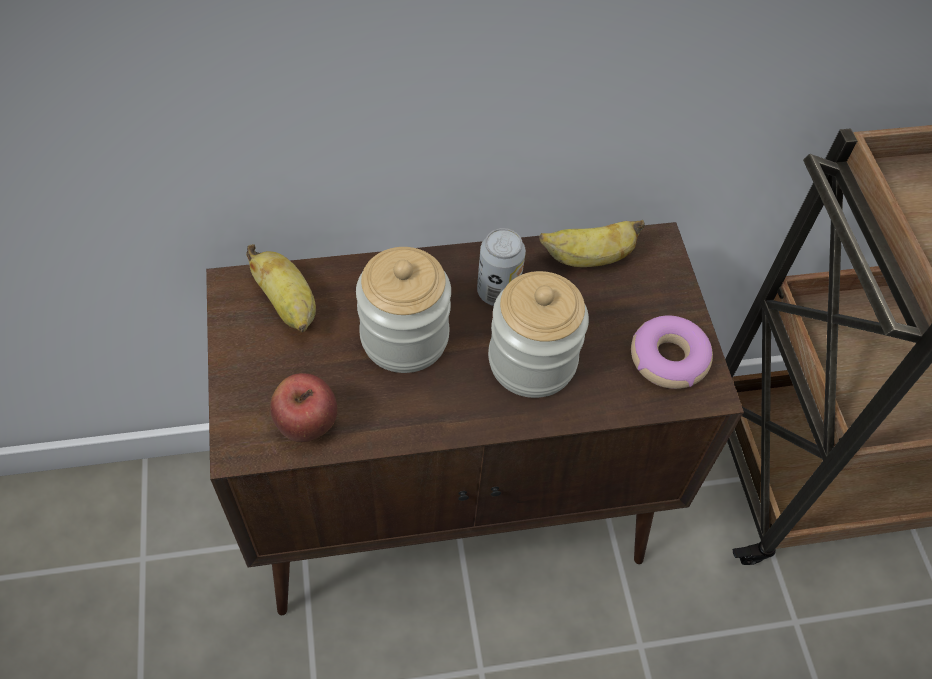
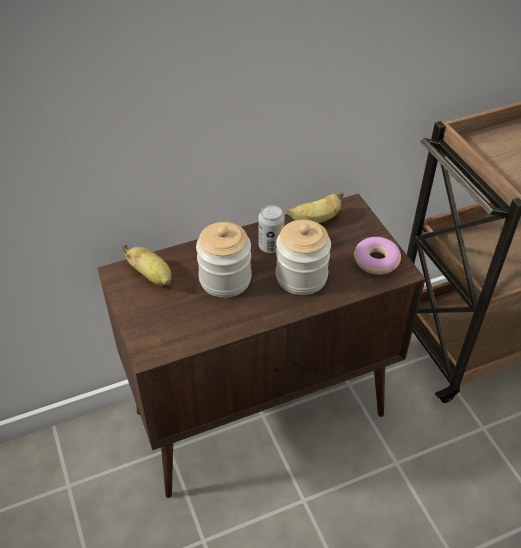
camera: 10 degrees left, 10 degrees down
(307, 425) = (183, 334): apple -> none

